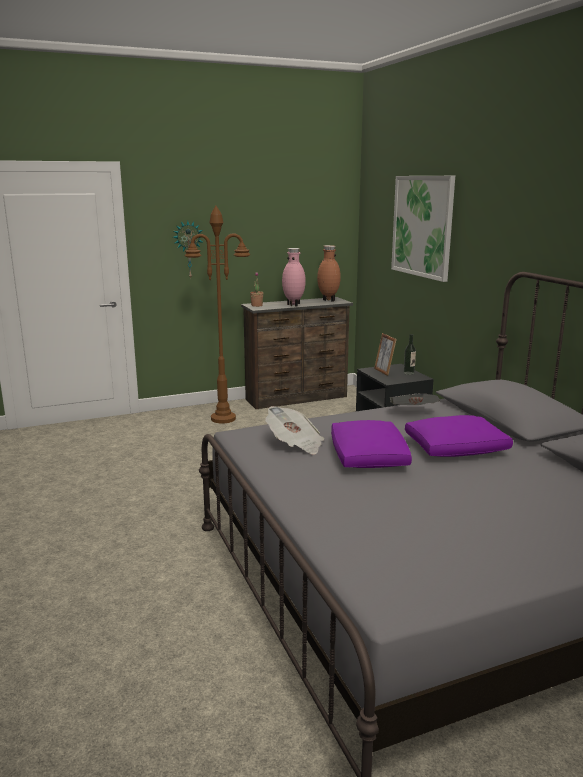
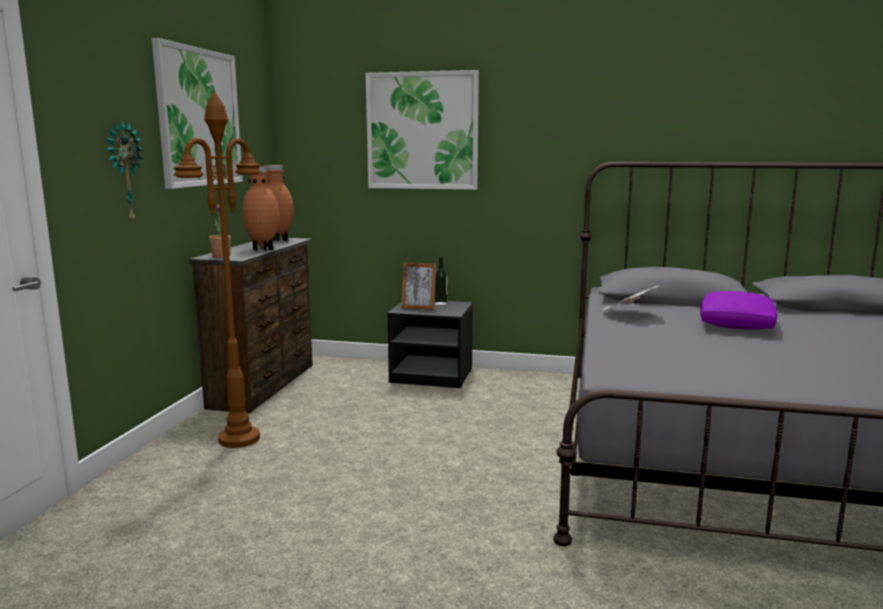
camera: 55 degrees left, 5 degrees down
(264, 214) = (199, 117): none -> picture
(294, 305) = (263, 249): pink vase -> brown vase
(295, 445) = (677, 364): newspaper -> none
(368, 457) = (737, 349): purple pillow -> none

